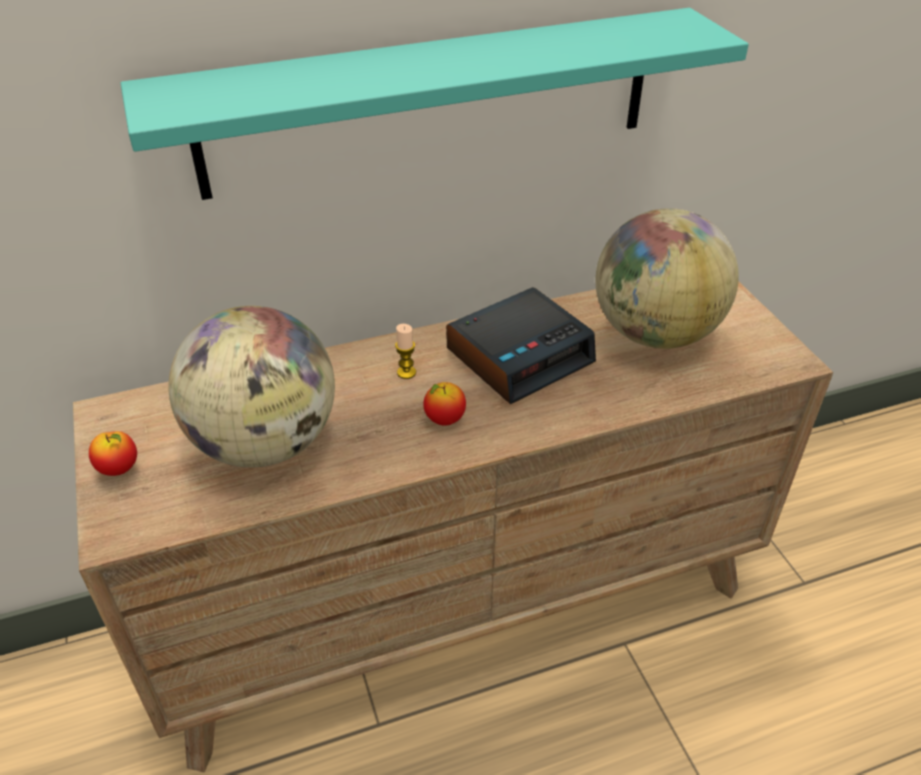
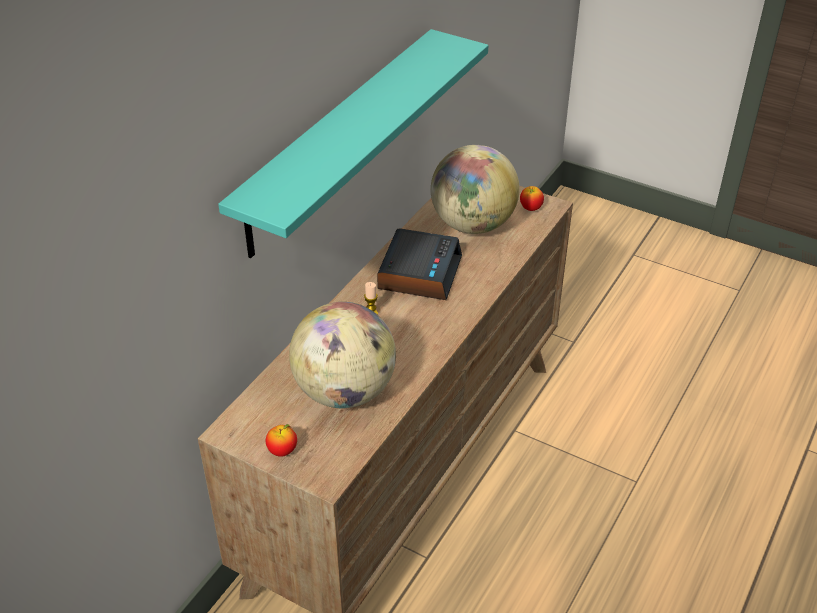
camera: 40 degrees left, 0 degrees up
(444, 419) = (422, 326): apple -> apple (530, 208)

